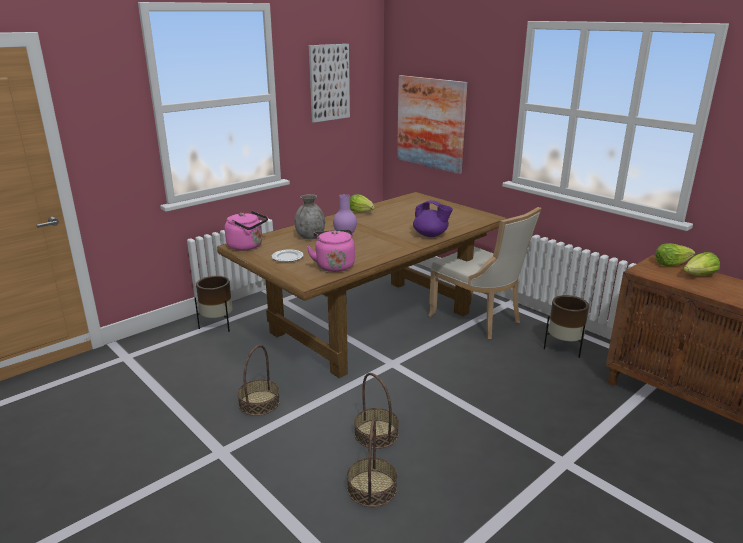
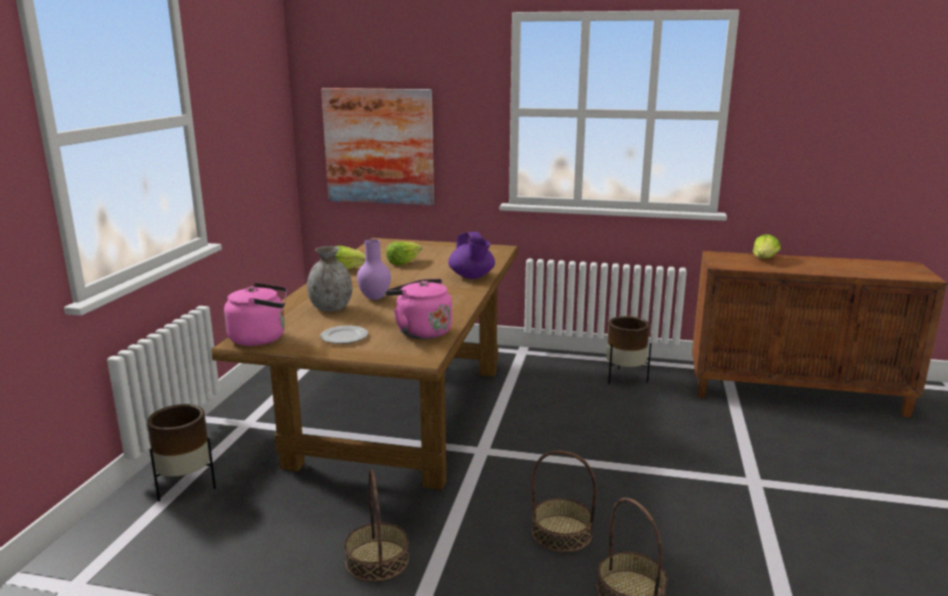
camera: 35 degrees left, 5 degrees down
(329, 82) = (243, 99): picture -> none
(431, 235) = (472, 276): purple teapot -> purple teapot turned 75 degrees clockwise
(479, 319) = (513, 374): beige chair -> none
(671, 264) = (729, 254): lettuce -> lettuce (403, 262)

